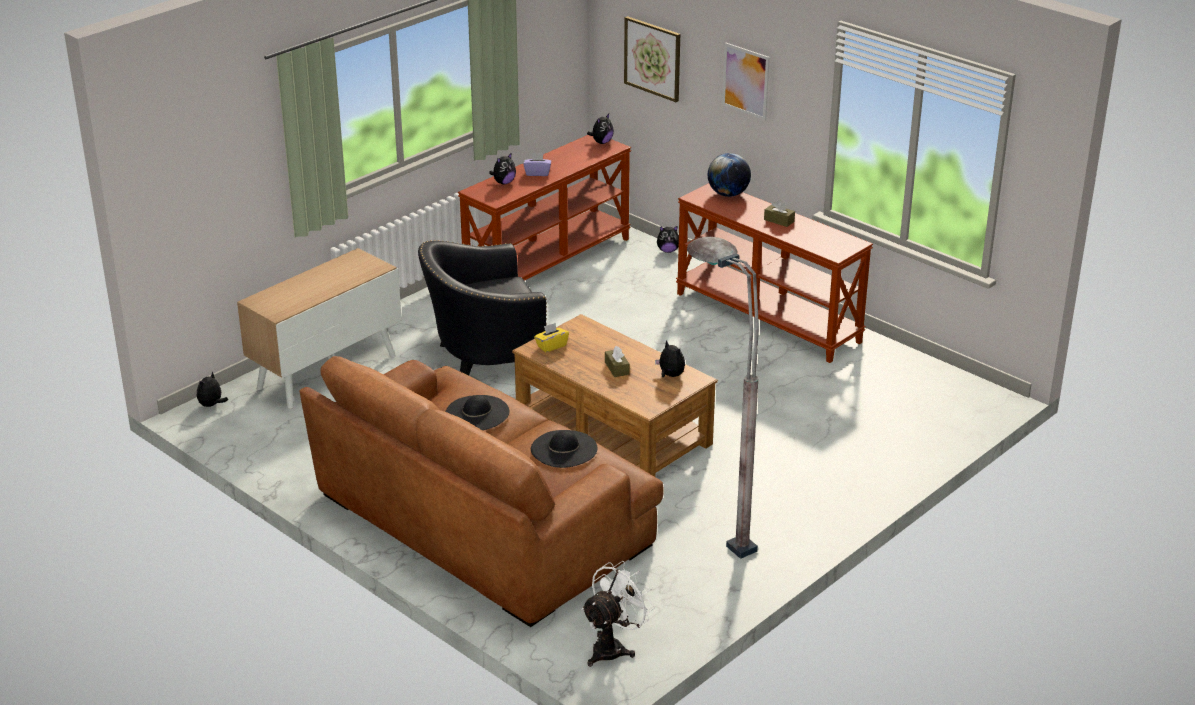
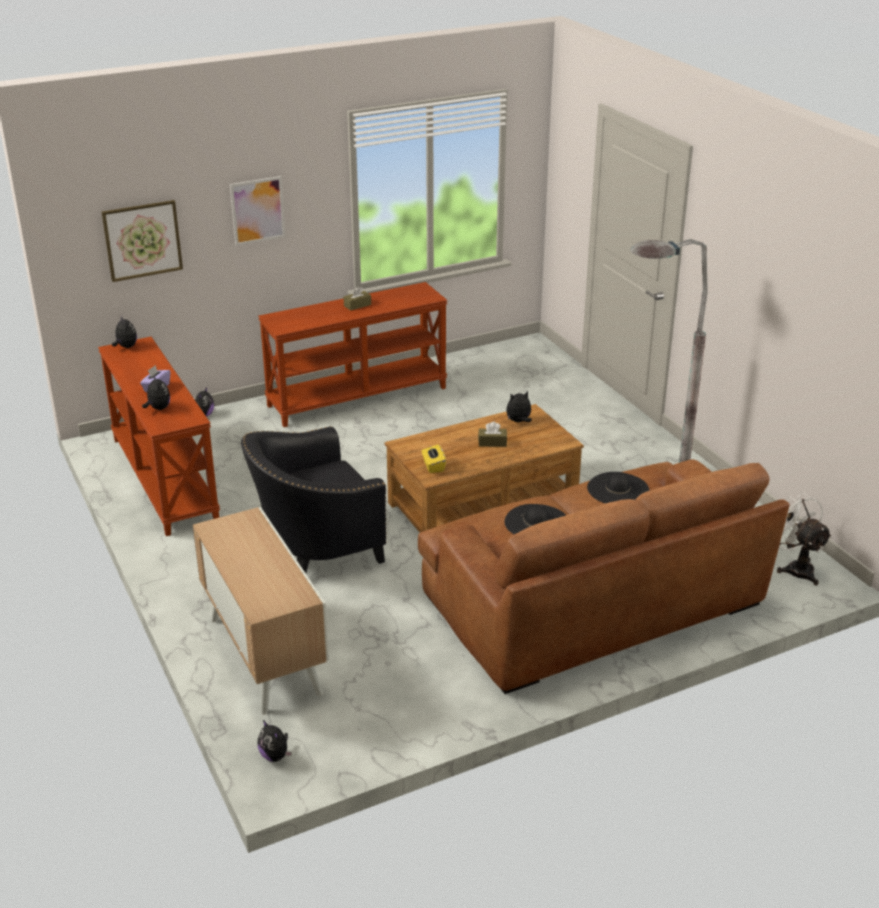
camera: 70 degrees left, 0 degrees up
(483, 358) = (315, 549): black armchair -> black armchair turned 60 degrees clockwise
(728, 194) = (290, 314): globe -> none

